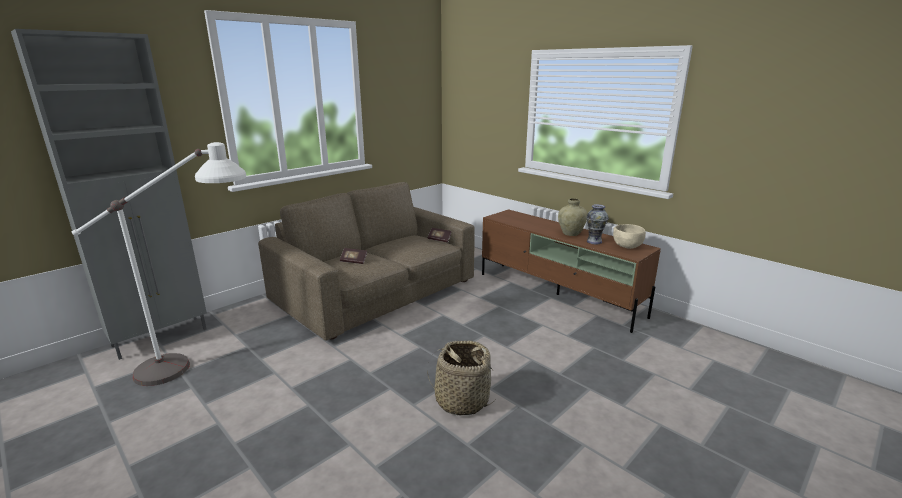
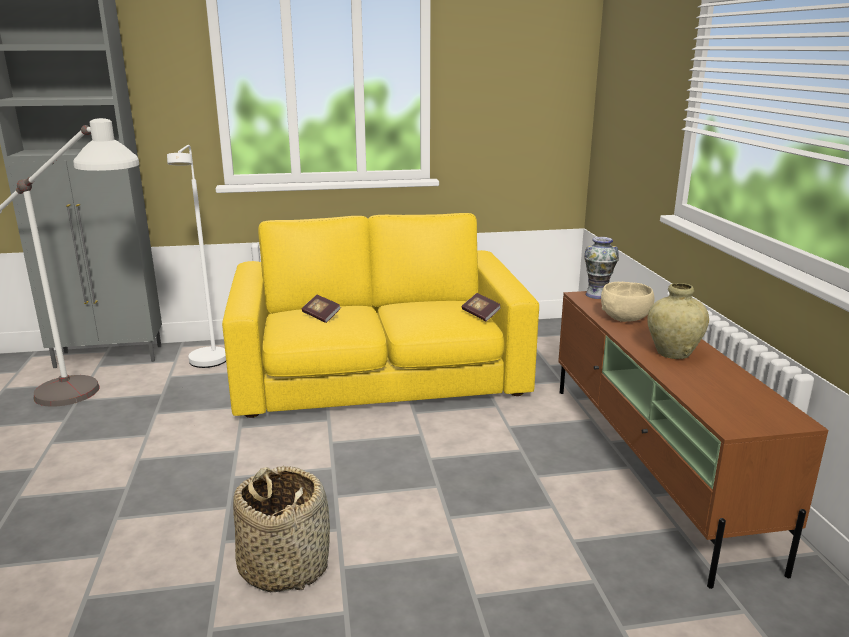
camera: 35 degrees right, 0 degrees up
(254, 319) = (208, 364): none -> white floor lamp
(376, 291) = (379, 372): brown sofa -> yellow sofa
(594, 241) = (694, 378): vase -> vase (597, 295)
(627, 246) = (753, 404): beige bowl -> beige bowl (625, 318)

